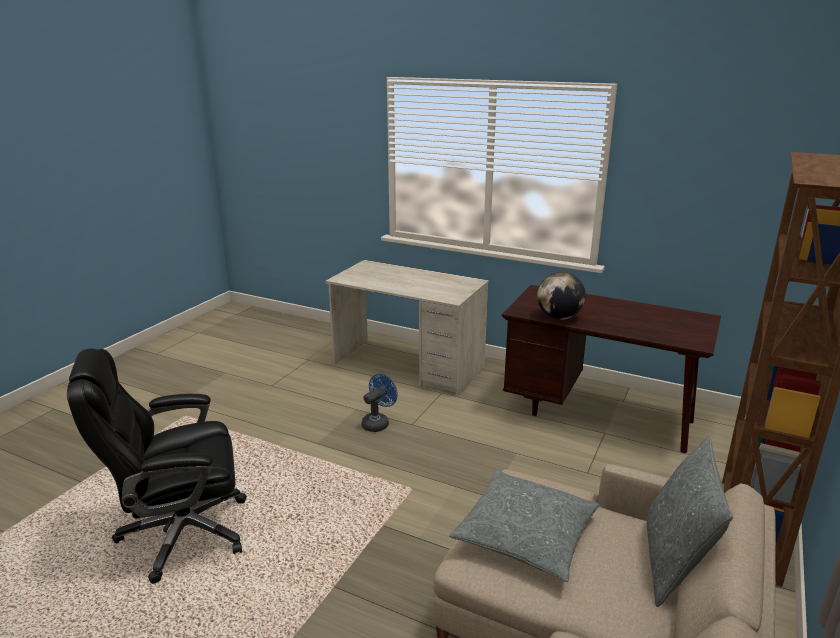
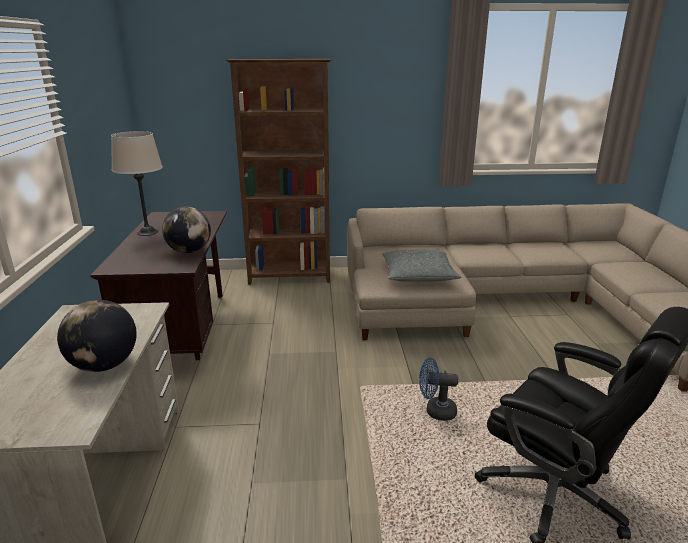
camera: 120 degrees left, 0 degrees up
(378, 423) = (272, 449): blue fan -> blue fan (435, 411)
(390, 285) = (104, 365): none -> globe
(635, 307) = (147, 232): none -> beige table lamp
(674, 563) = (392, 246): grey pillow -> none

